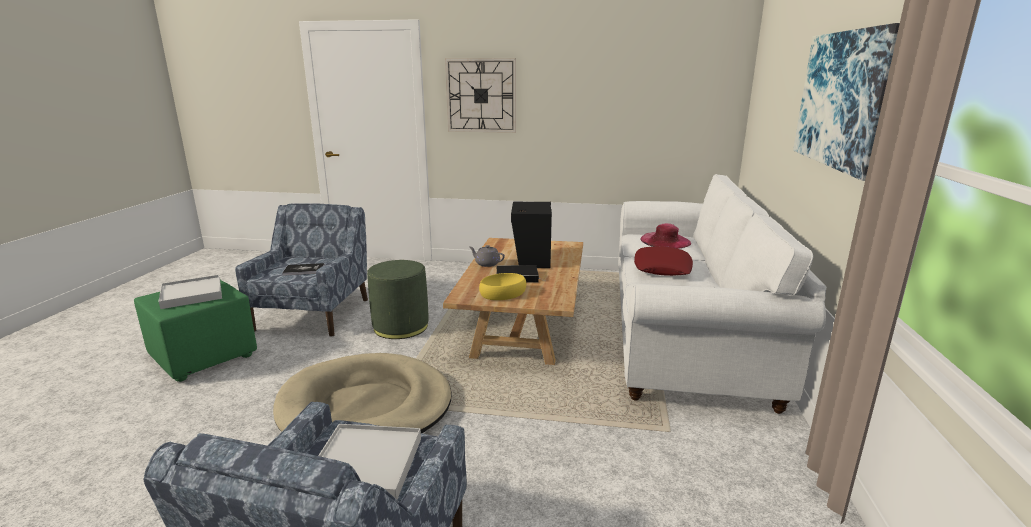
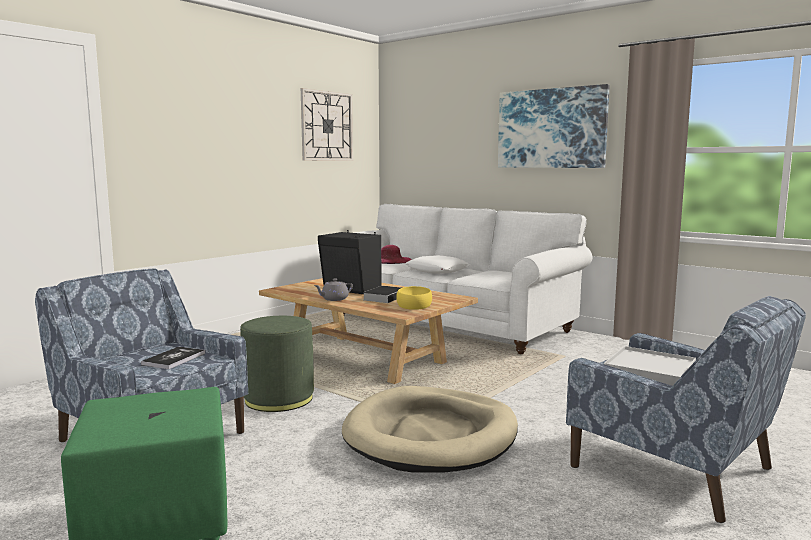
camera: 60 degrees left, 10 degrees down
(192, 294) = (151, 411): white tray -> none
(481, 95) = (176, 135): wall clock -> wall clock (327, 126)
(662, 268) = (437, 270): red pillow -> white pillow

